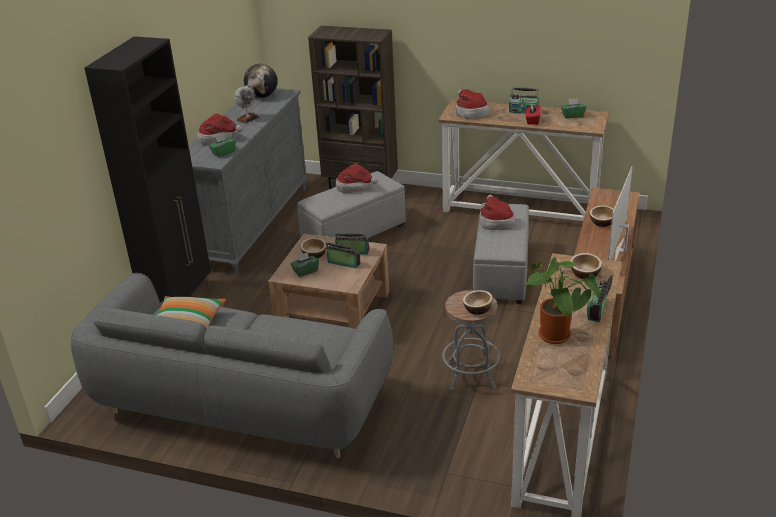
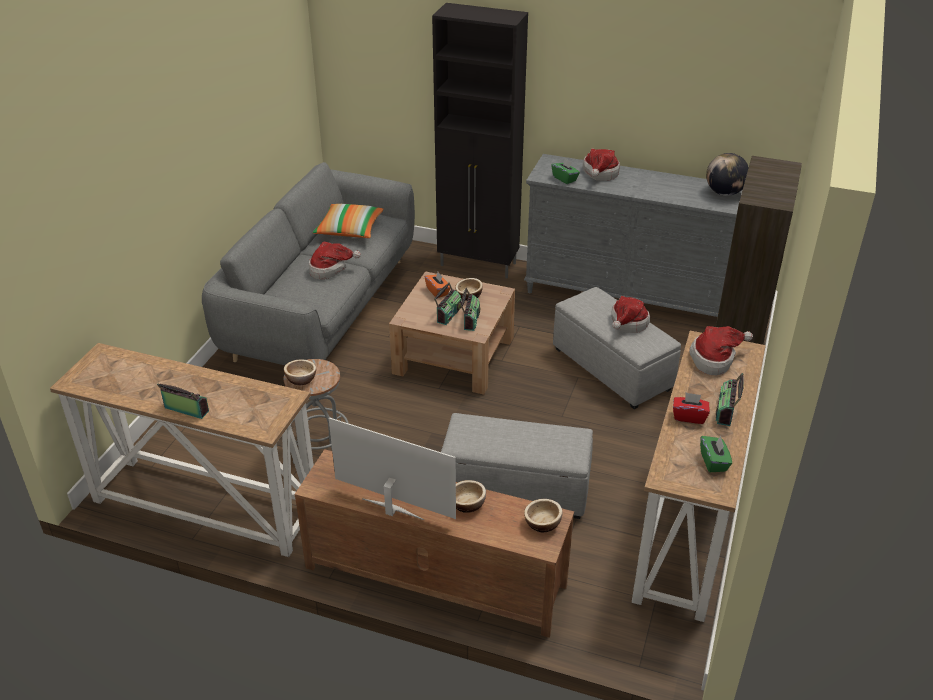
camera: 90 degrees right, 5 degrees up
(248, 118) = (655, 187): globe -> none
(305, 271) = (437, 291): green tissue box -> orange tissue box
(495, 222) = (532, 434): hat -> hat (330, 269)
(558, 337) = (154, 377): potted plant -> none
(585, 274) = (257, 410): bowl -> bowl (542, 523)

